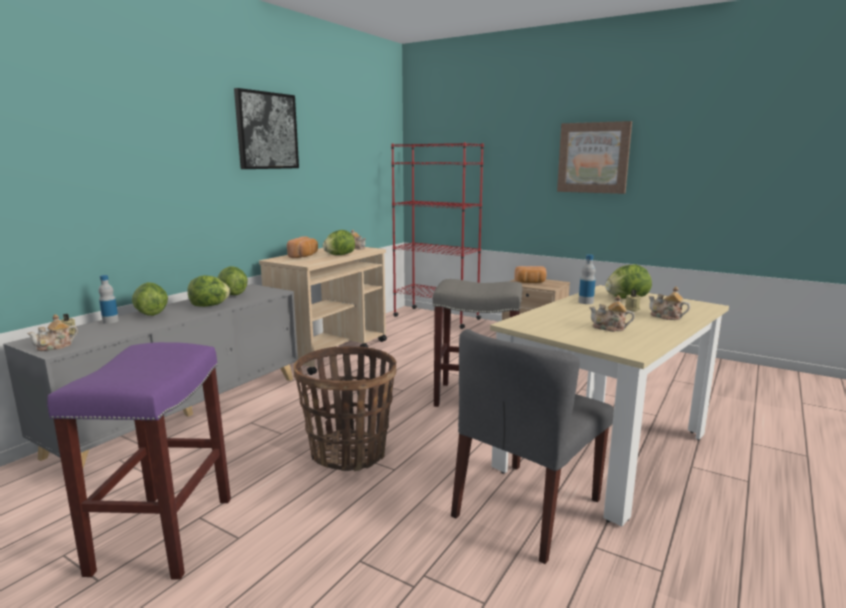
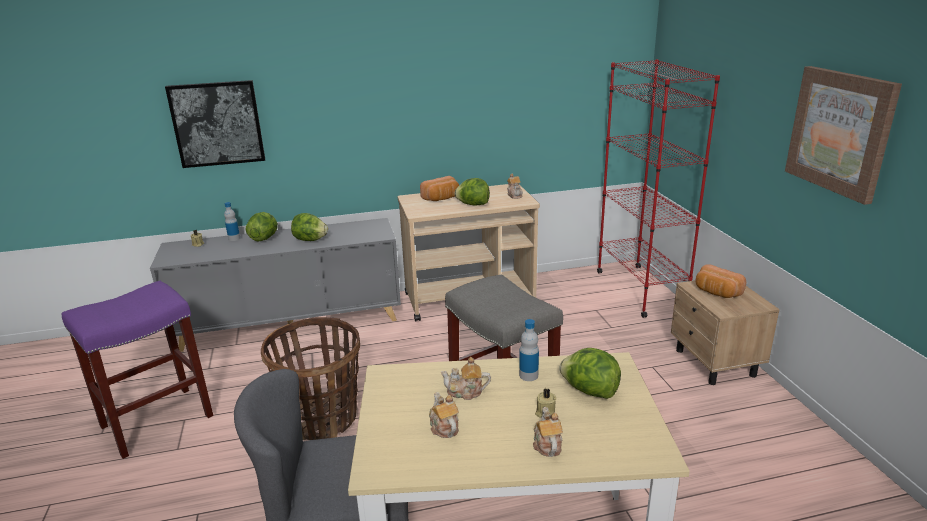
camera: 45 degrees right, 10 degrees up
(55, 347) = (171, 257): teapot -> teapot (465, 392)
(232, 294) = (348, 229): lettuce -> none
(266, 131) = (417, 63): picture -> picture (217, 123)

